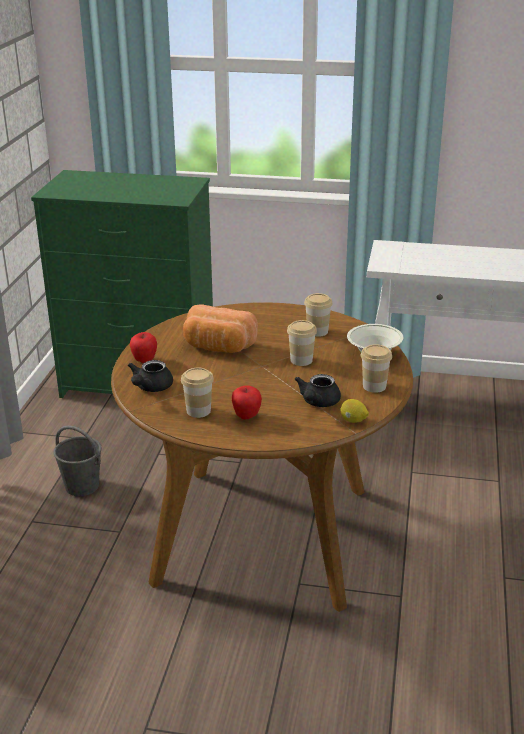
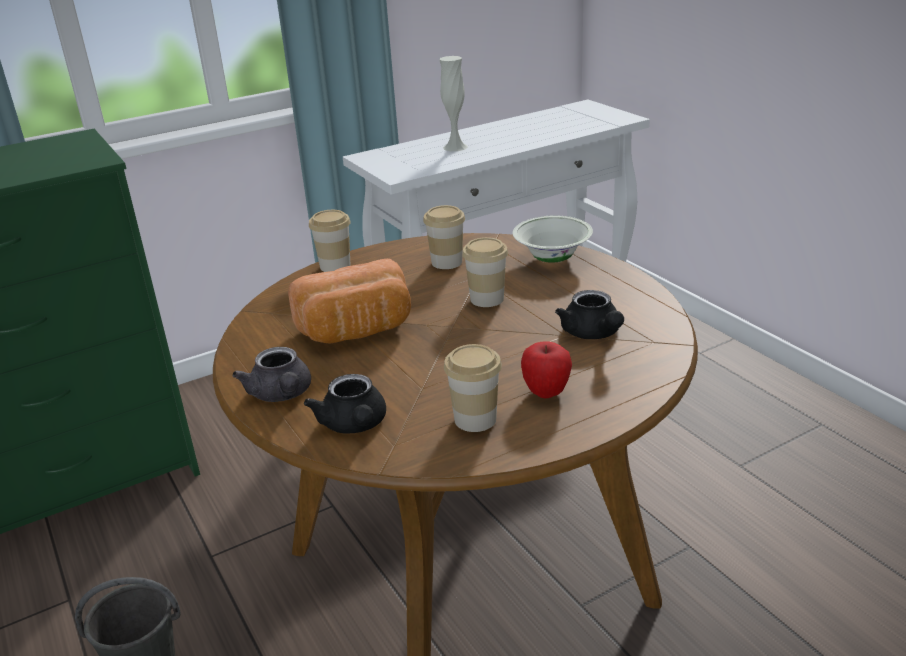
camera: 40 degrees left, 0 degrees up
(144, 360) = (282, 395): apple -> grey teapot
(353, 421) = (666, 333): lemon -> none
(374, 386) = (614, 288): cup -> cup (335, 266)
(451, 259) = (455, 147): none -> white vase

